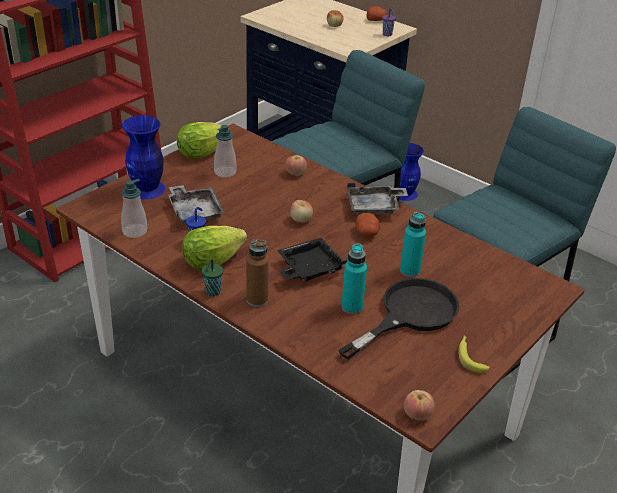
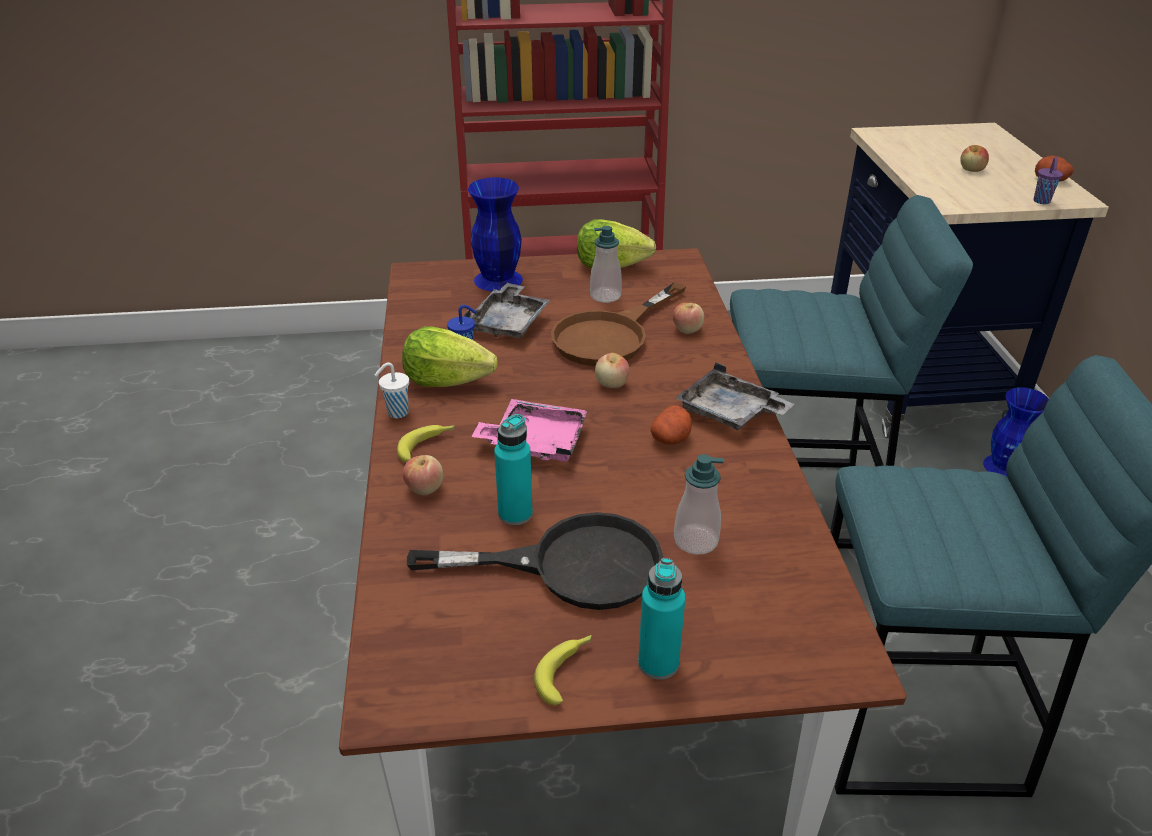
camera: 45 degrees right, 0 degrees up
(135, 231) = (422, 316): soap dispenser -> soap dispenser (696, 540)
(212, 292) = (396, 413): green cup -> white cup
(257, 300) = (426, 445): brown bottle -> banana
(261, 194) = (610, 335): none -> brown frying pan
(308, 268) = (535, 442): black tray -> pink tray
(410, 271) = (656, 513): turquoise bottle -> turquoise bottle (658, 663)
(417, 414) = (386, 693): apple -> apple (424, 488)

